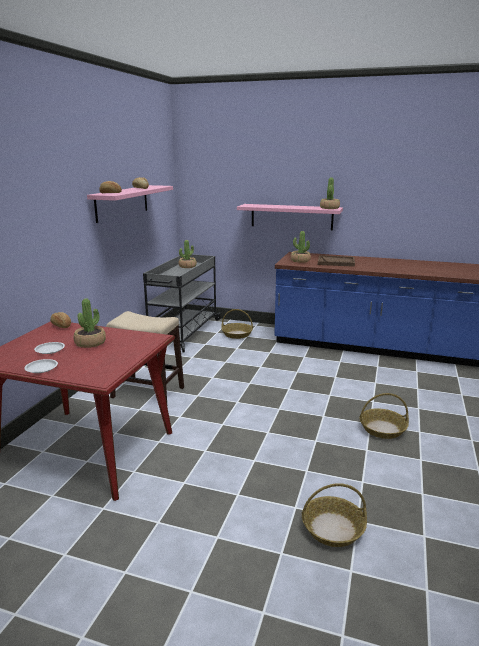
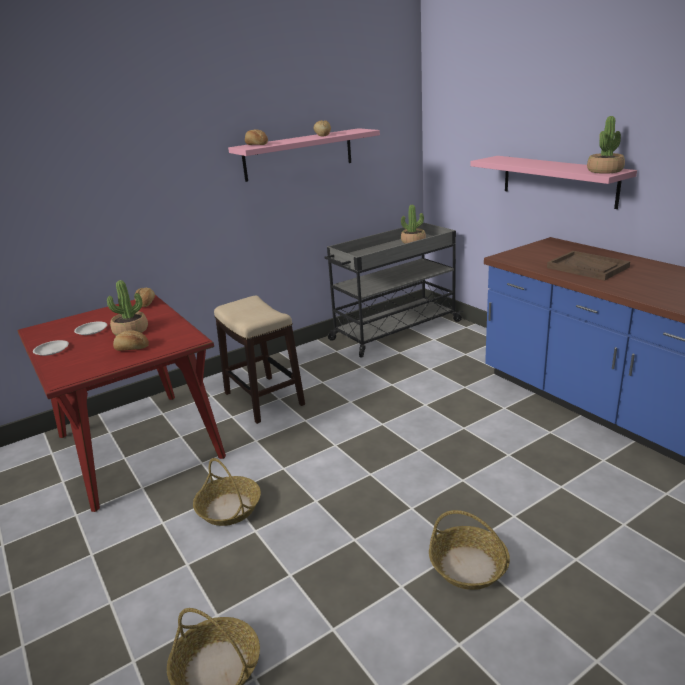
camera: 40 degrees right, 5 degrees up
(118, 351) = (131, 349): none -> bread
(237, 334) = (456, 348): basket -> basket (229, 508)
(300, 260) = (534, 256): potted plant -> none

